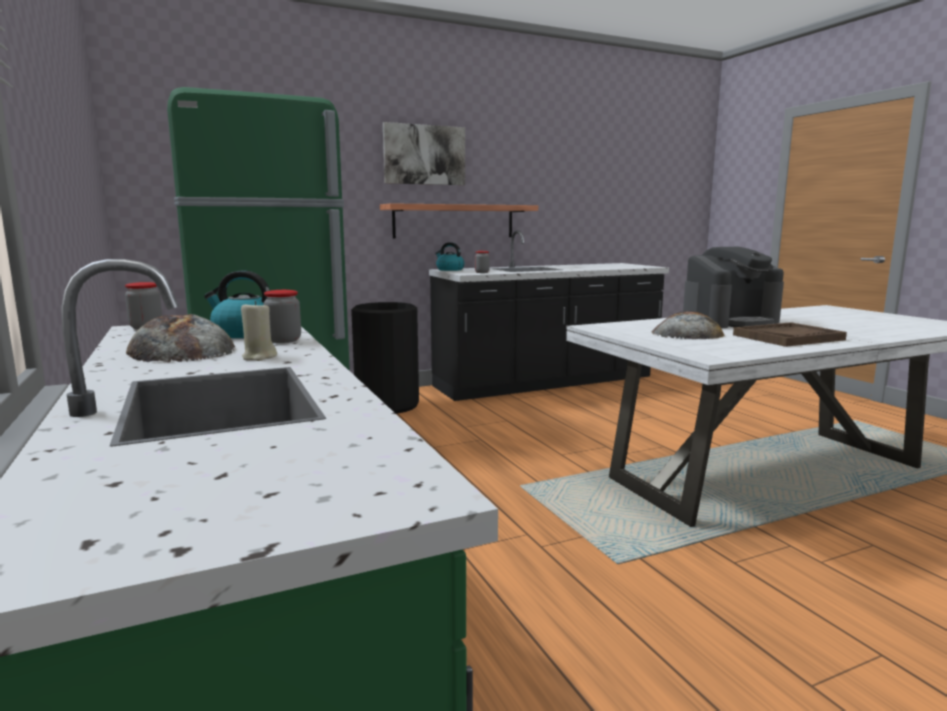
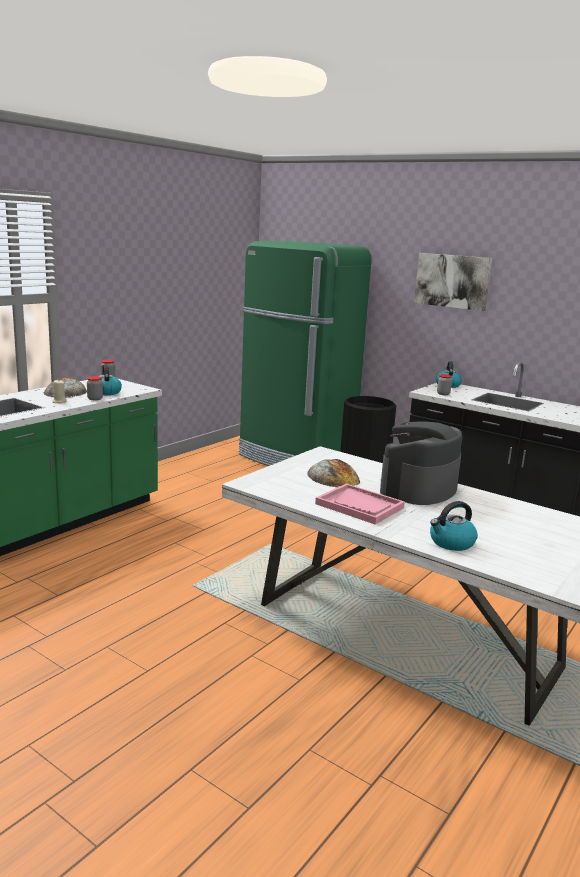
camera: 60 degrees right, 5 degrees up
(454, 221) = (472, 342): shelf -> none
(729, 321) = (418, 489): coffee machine -> coffee machine turned 90 degrees clockwise
(788, 337) = (360, 506): brown tray -> pink tray
(885, 331) = (451, 543): none -> kettle

